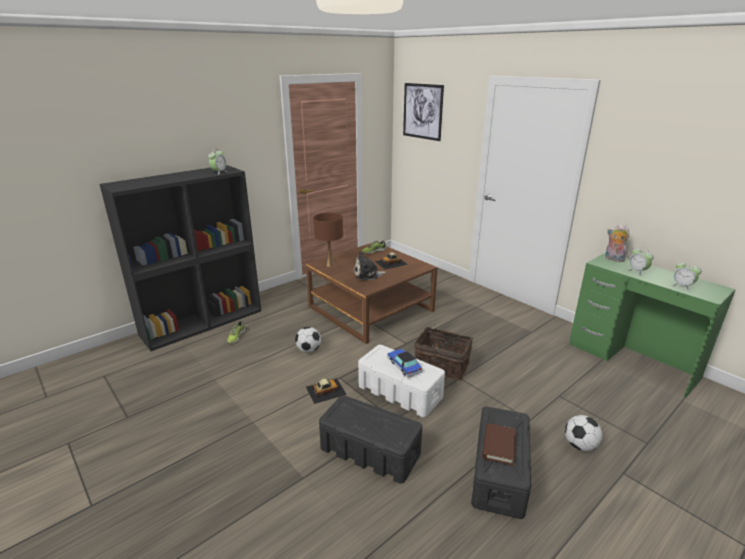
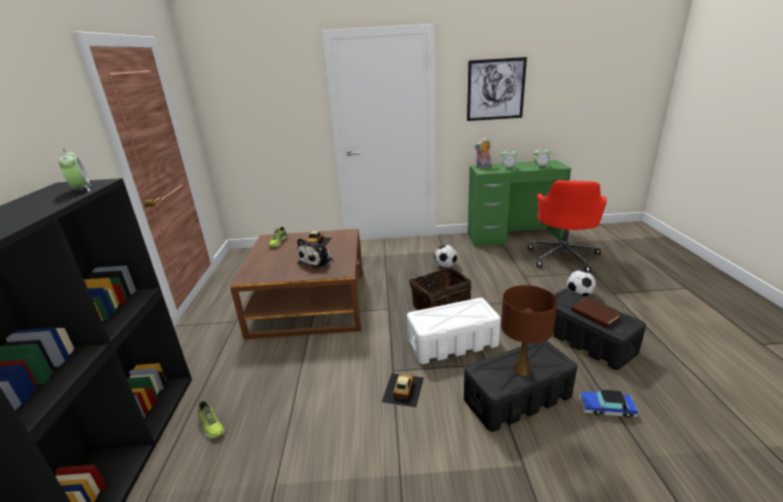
camera: 50 degrees left, 0 degrees up
(308, 350) = (322, 373): football -> football (445, 266)
(329, 264) = (259, 272): brown table lamp -> brown table lamp (521, 370)
(404, 366) = (456, 313): toy car -> toy car (606, 408)
(422, 111) = (239, 80): picture -> picture (495, 89)
(648, 410) = (563, 256): none -> red office chair

